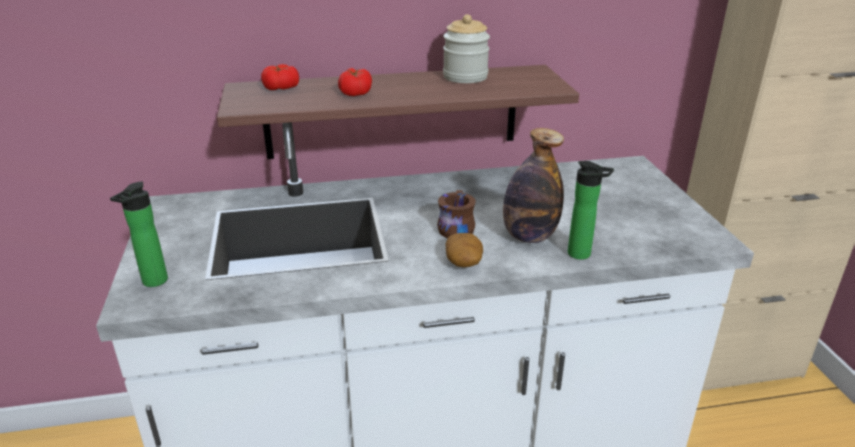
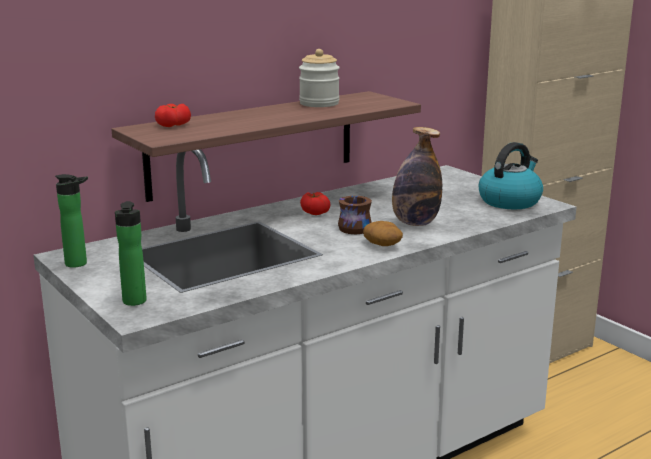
camera: 25 degrees left, 10 degrees down
(355, 92) = (245, 121): tomato -> tomato (314, 212)
(582, 255) = (465, 226): bottle -> bottle (79, 264)
(672, 226) = (510, 201): none -> kettle

